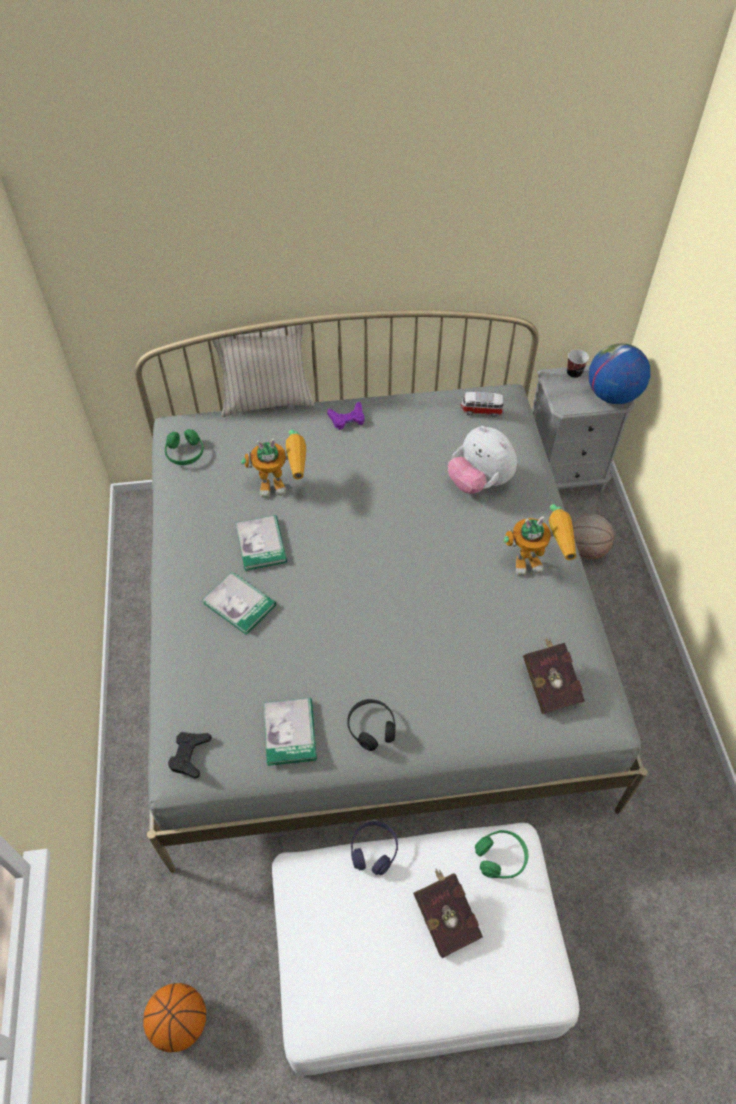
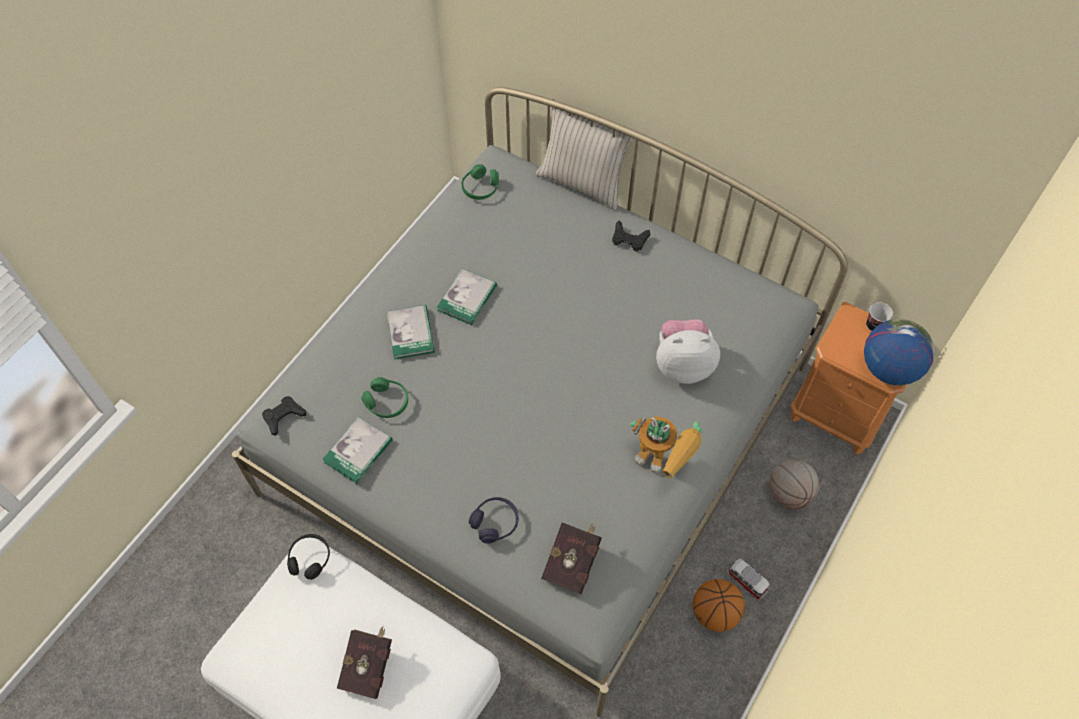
camera: 40 degrees right, 5 degrees up
(180, 1022) = (181, 595): basketball -> basketball (715, 613)
(283, 484) = (527, 261): toy robot -> none
(347, 419) = (629, 239): purple game controller -> black game controller
(371, 727) = (414, 491): black headphones -> black headphones (310, 559)
(374, 850) = (365, 582): purple headphones -> purple headphones (495, 523)
(479, 482) = (683, 364): plush toy -> plush toy turned 90 degrees clockwise
(481, 410) = (749, 304): toy car -> toy car (746, 581)
(501, 857) = (444, 660): green headphones -> green headphones (387, 402)
(563, 474) = (836, 414): grey nightstand -> orange nightstand

